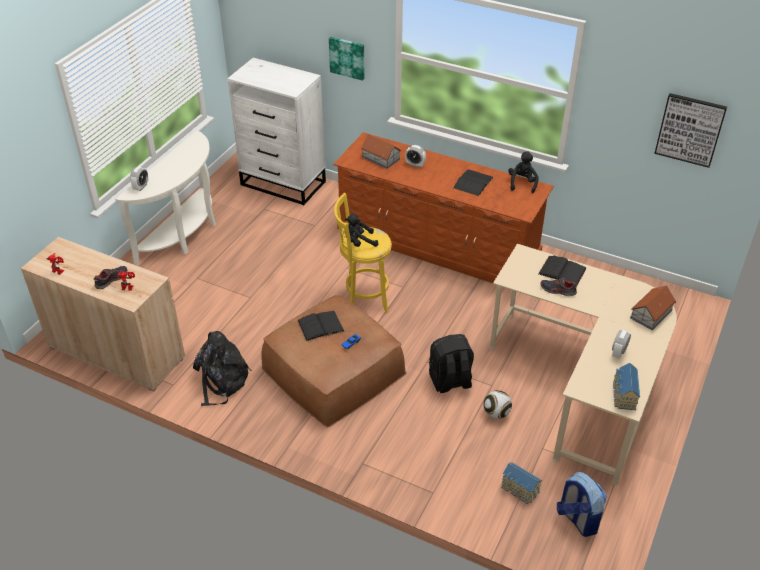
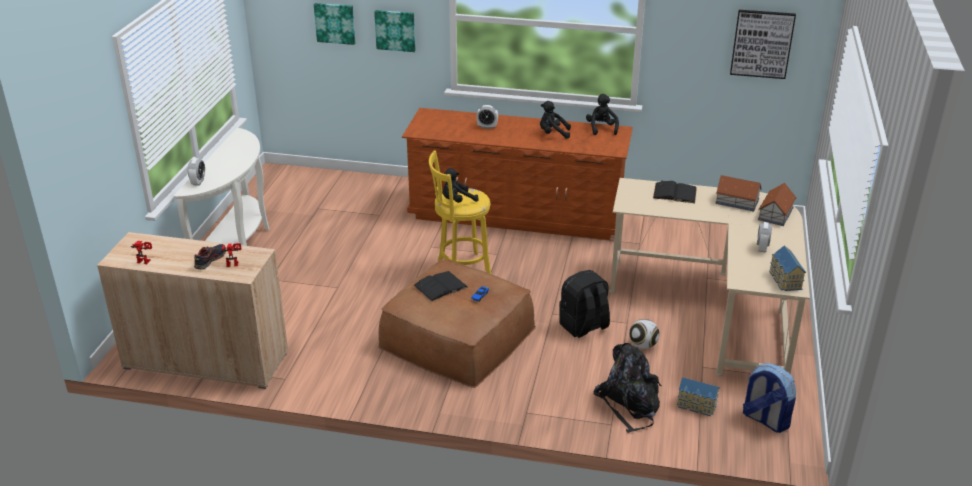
camera: 15 degrees left, 10 degrees down
(221, 381) = (339, 366): black backpack -> black backpack (630, 404)
(283, 183) = (329, 184): white dresser -> none
(296, 42) = (335, 23): none -> picture
(380, 158) = (449, 125): toy house -> toy house (736, 201)
(473, 183) = (553, 134): black book -> black plush toy
(557, 290) = (678, 208): shoe -> none

